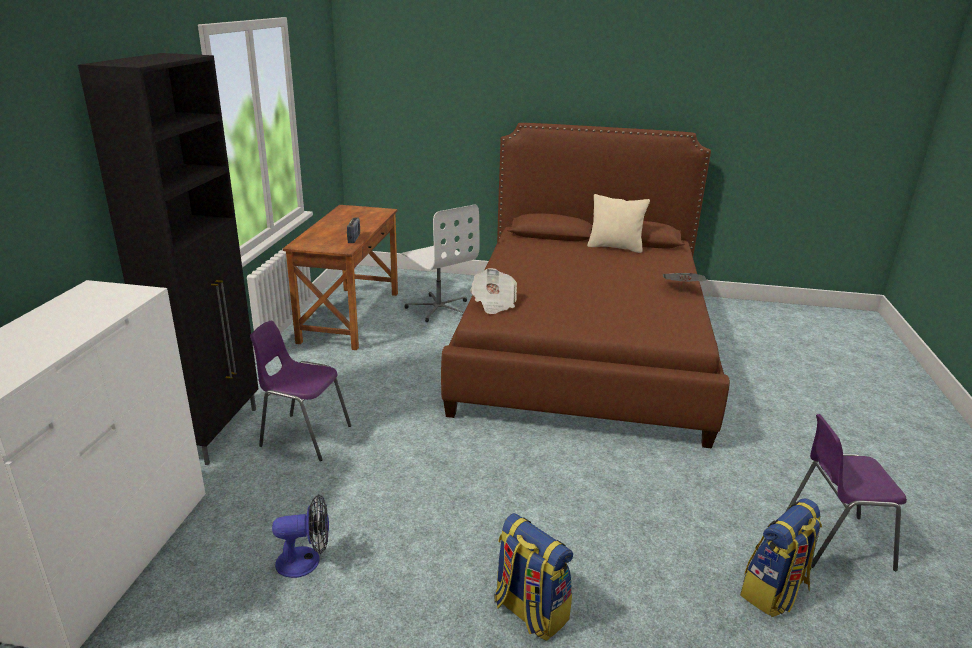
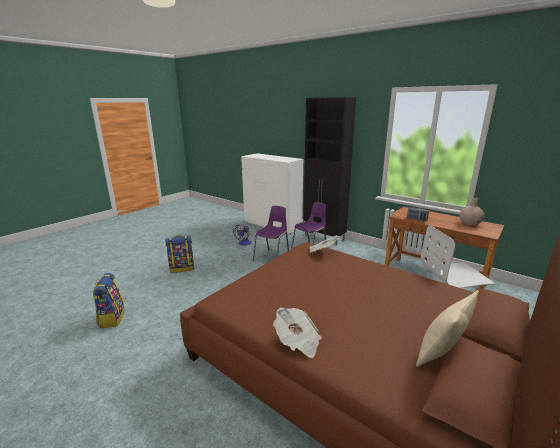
camera: 120 degrees right, 5 degrees down
(346, 216) = (469, 223): none -> beige vase
(833, 542) = (92, 356): purple chair -> purple chair (272, 257)

